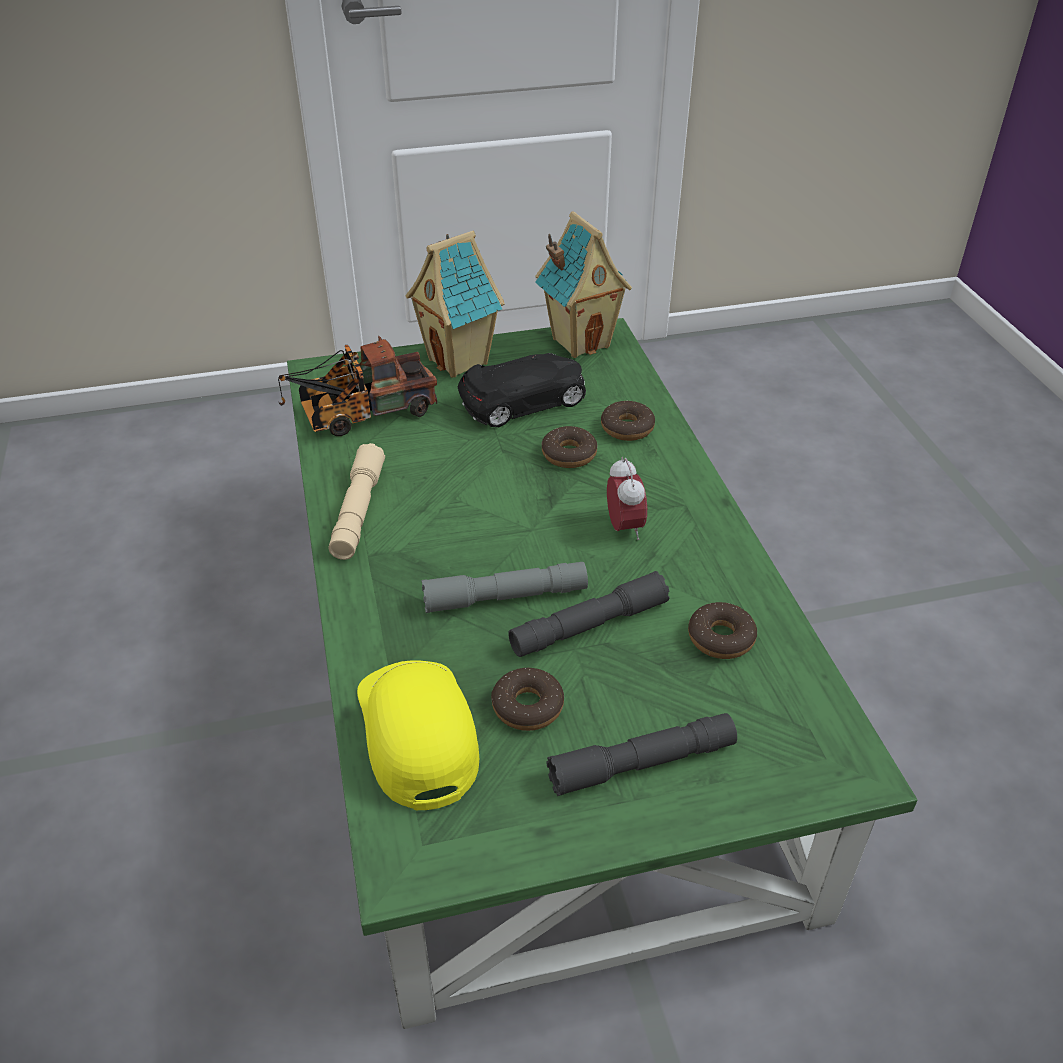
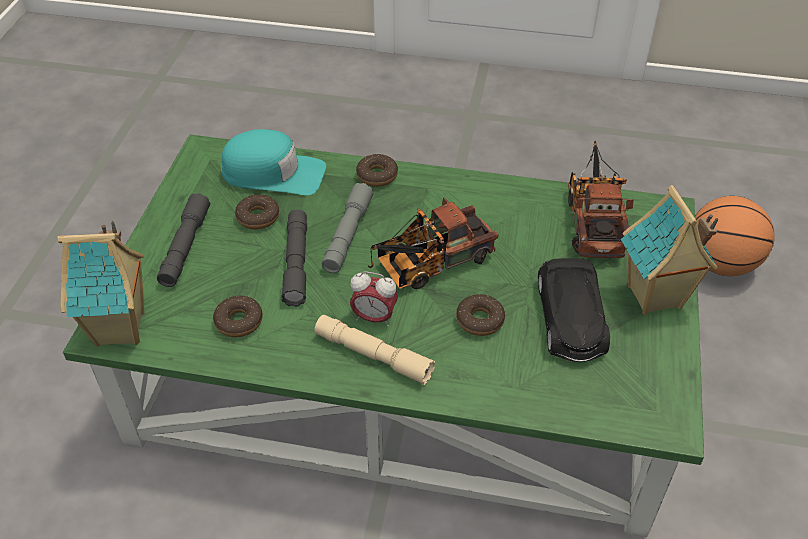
camera: 115 degrees right, 5 degrees up
(231, 468) = (720, 263): none -> basketball
(358, 511) = (474, 193): beige flashlight -> beige flashlight (373, 355)
(418, 733) = (273, 173): yellow cap -> turquoise cap
(511, 512) = (429, 264): none -> toy truck
(580, 342) = (660, 397): toy house -> toy house (121, 329)
(627, 428) = (497, 372): donut -> donut (377, 175)

